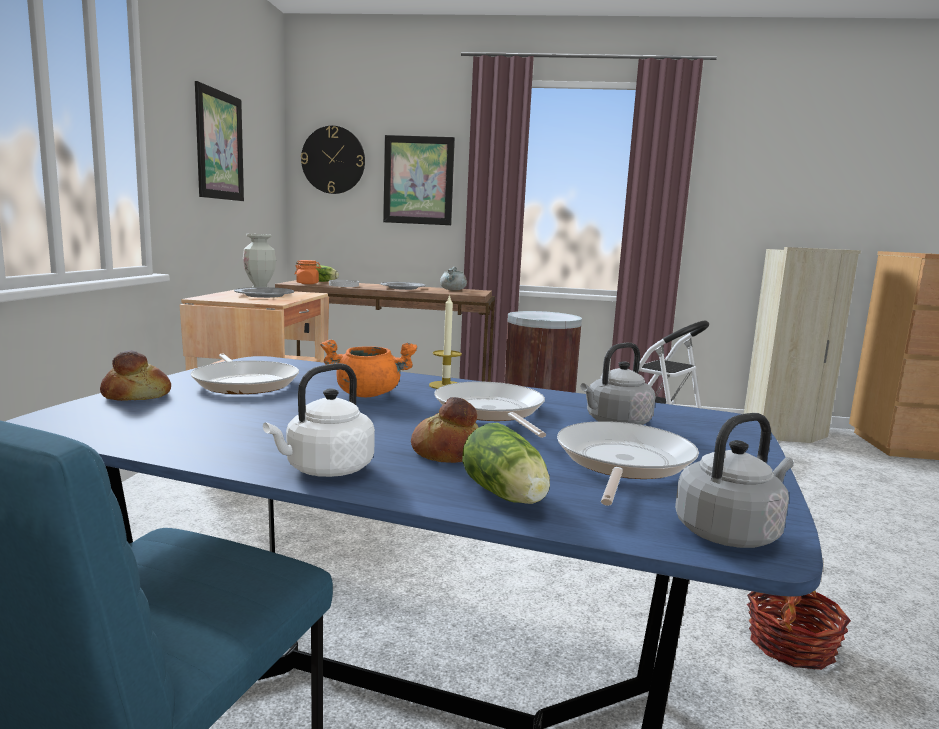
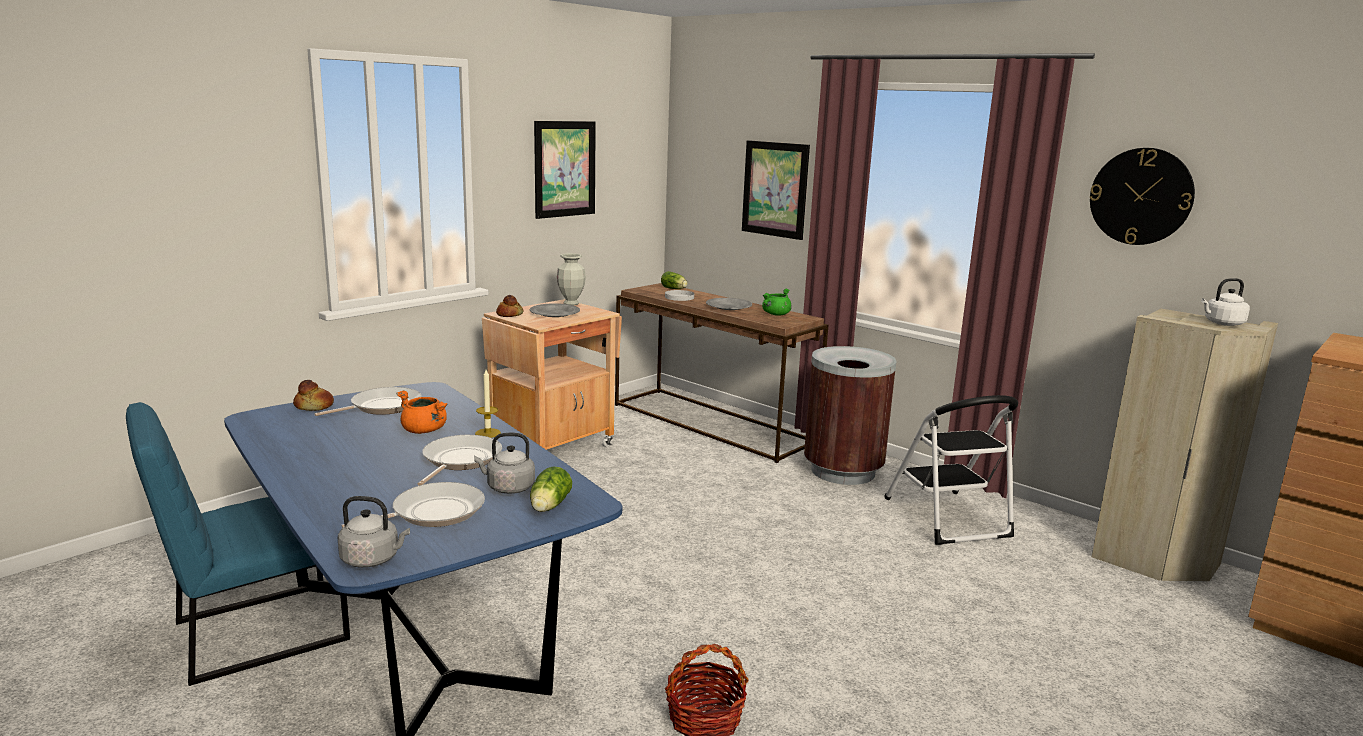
camera: 35 degrees right, 5 degrees up
(245, 383) = (382, 407): frying pan -> frying pan turned 135 degrees counterclockwise
(308, 283) = (651, 291): orange jar -> none
(325, 470) = (295, 476): white kettle -> white kettle (1222, 323)
(333, 160) = (704, 164): wall clock -> wall clock (1141, 196)
(445, 452) = (367, 481): bread -> bread (509, 314)
(453, 290) = (776, 314): grey cooking pot -> green cooking pot
(506, 496) = (331, 512): lettuce -> lettuce (548, 507)

